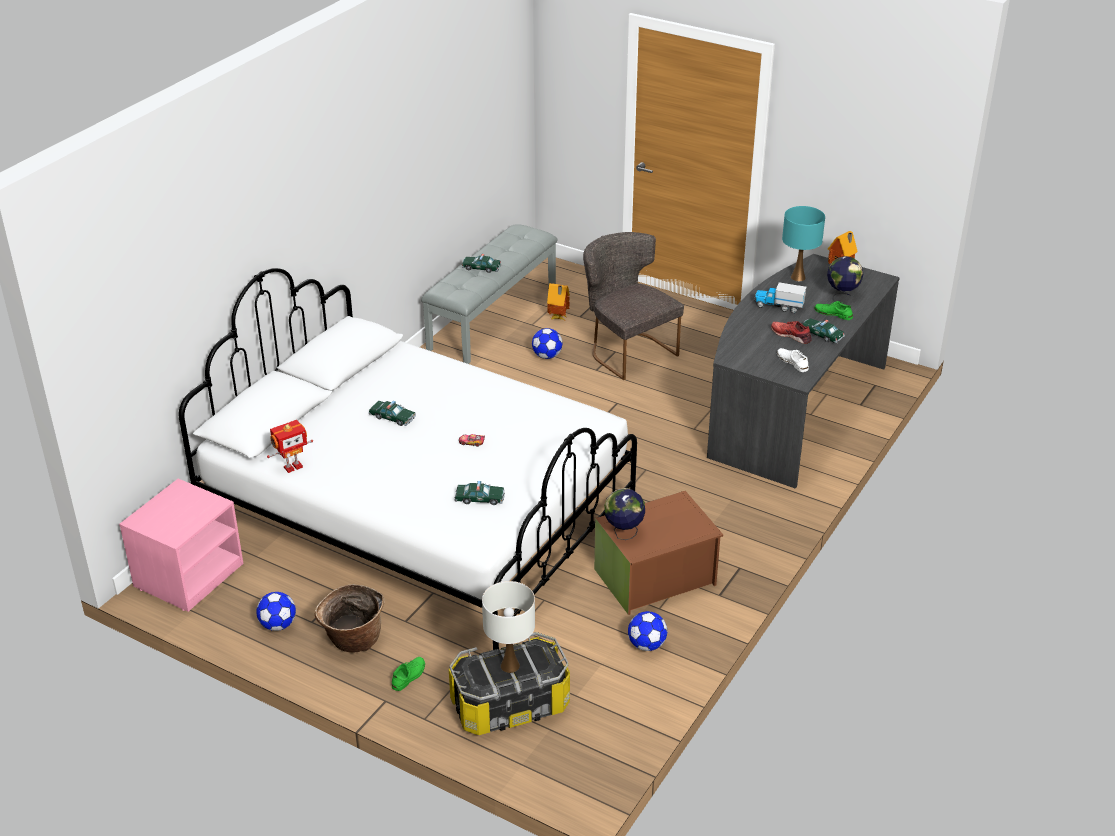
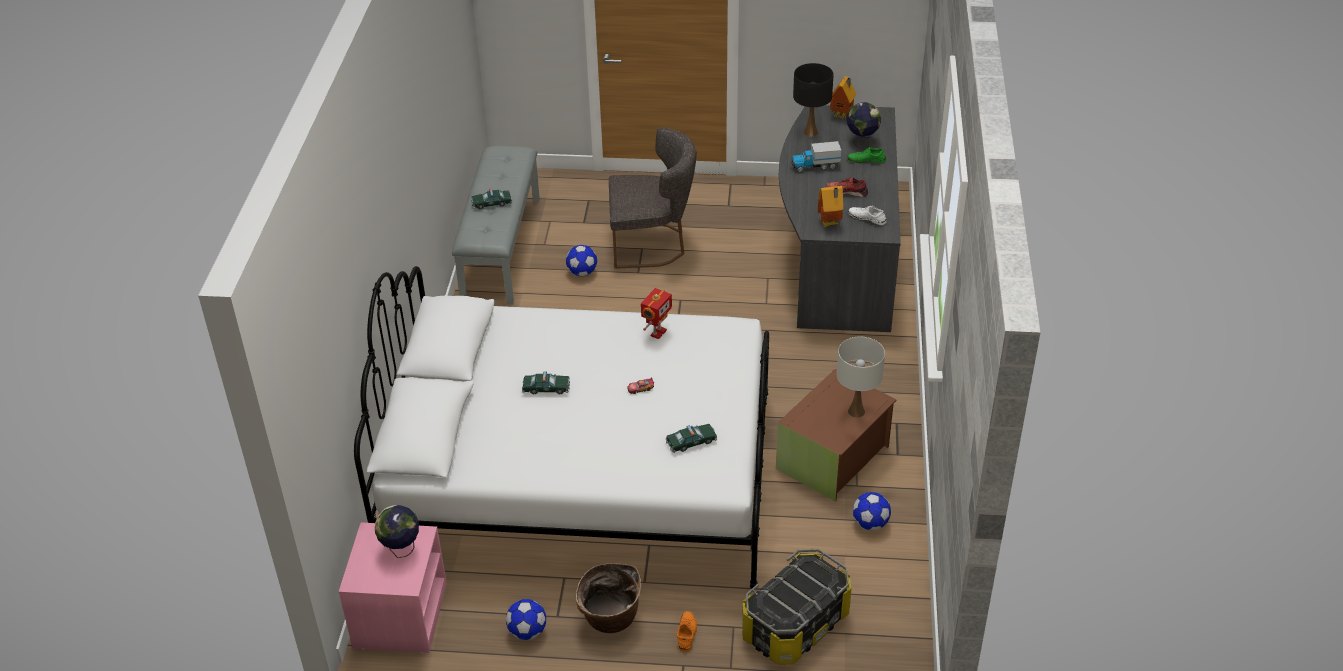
camera: 25 degrees left, 5 degrees up
(292, 466) = (489, 471): toy robot -> toy robot (657, 332)
(409, 676) = (686, 633): green shoe -> orange shoe
(510, 665) = (798, 589): white table lamp -> white table lamp (856, 411)
(558, 318) = (565, 230): toy house -> toy house (829, 224)
(623, 533) = (813, 428): globe -> globe (401, 550)
(627, 351) = (652, 244): grey chair -> grey chair turned 150 degrees clockwise
(798, 277) = (810, 132): turquoise table lamp -> black table lamp
(821, 335) = (872, 183): toy car -> none

